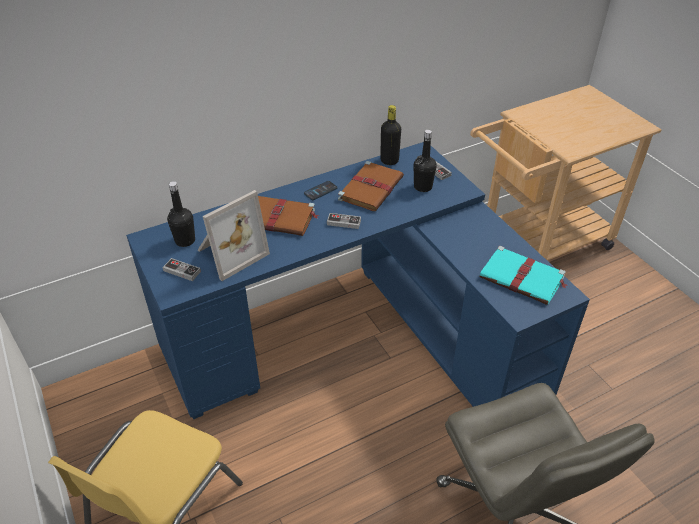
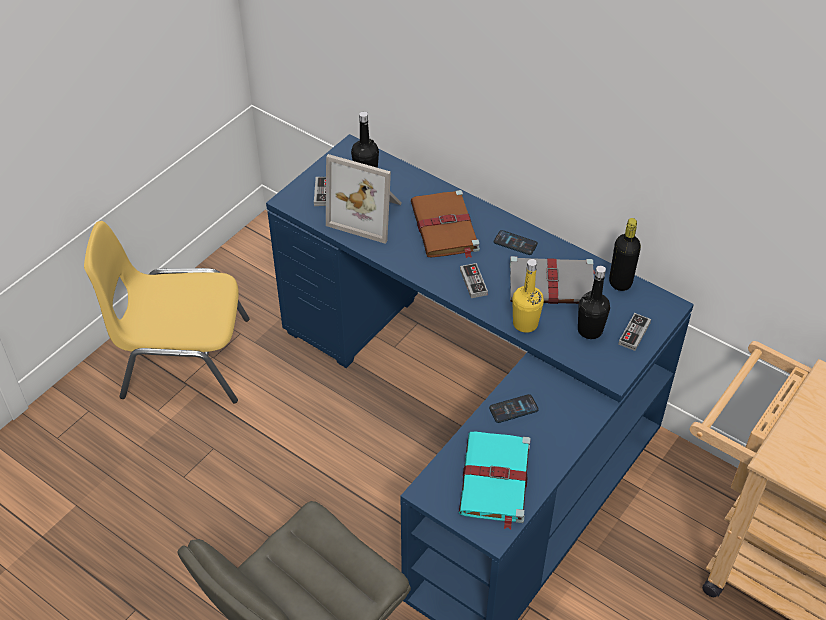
camera: 65 degrees right, 5 degrees up
(371, 188) = (553, 284): brown book -> grey book
(399, 212) = (525, 324): none -> yellow bottle
(464, 248) = (513, 409): none -> phone

